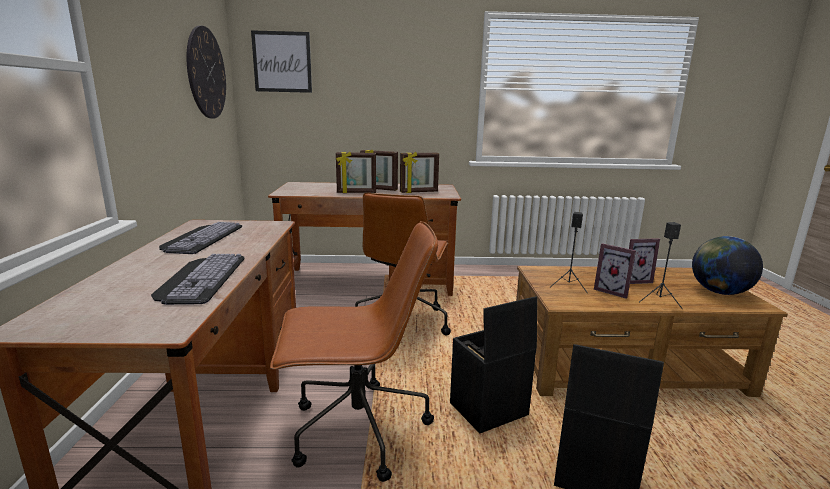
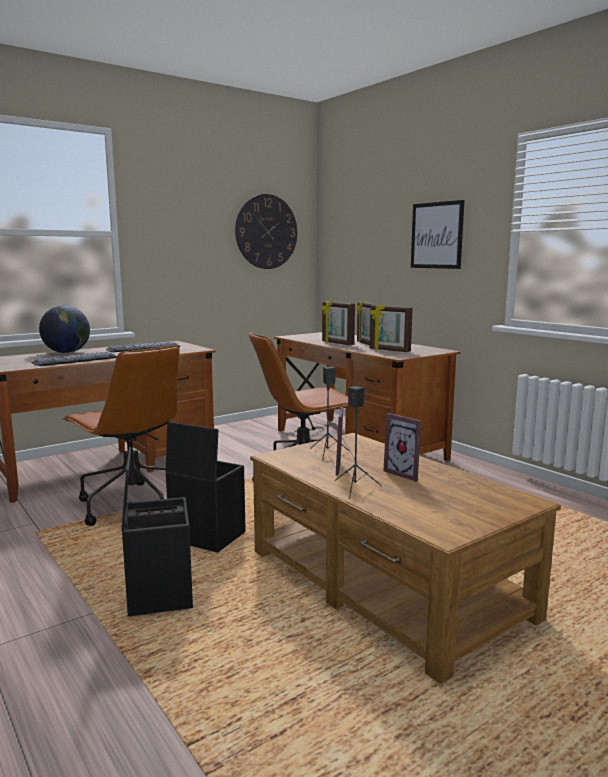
camera: 55 degrees right, 5 degrees down
(282, 62) = (346, 216): picture -> picture (436, 235)
(719, 292) = (454, 513): globe -> globe (67, 352)

